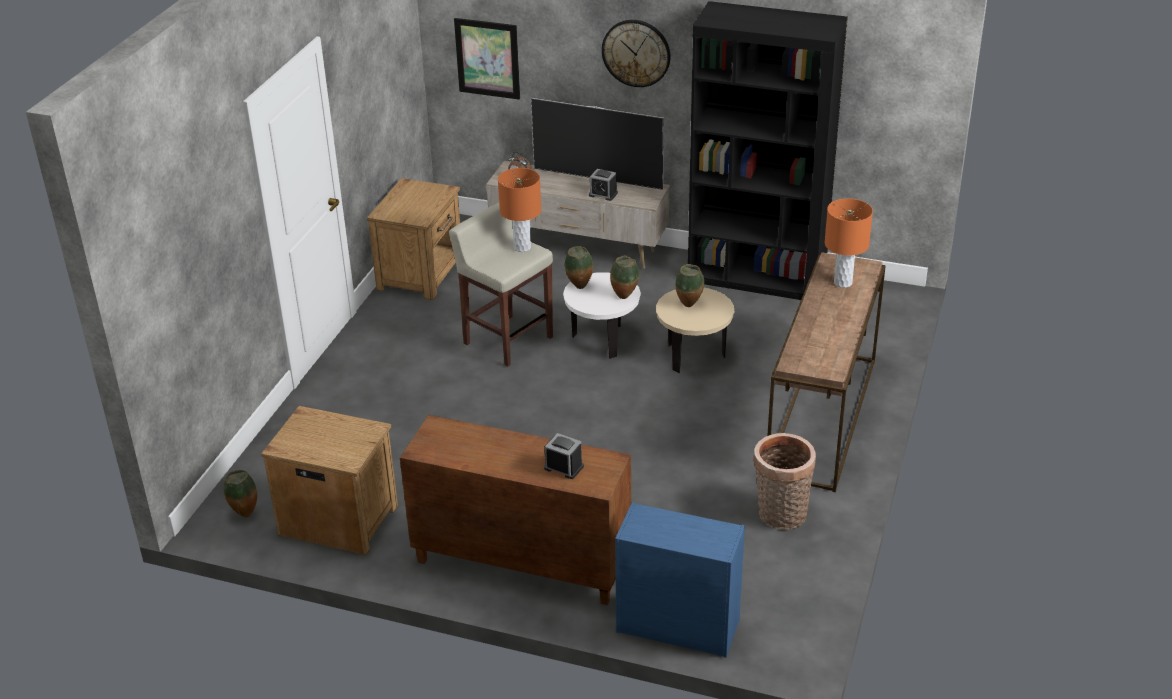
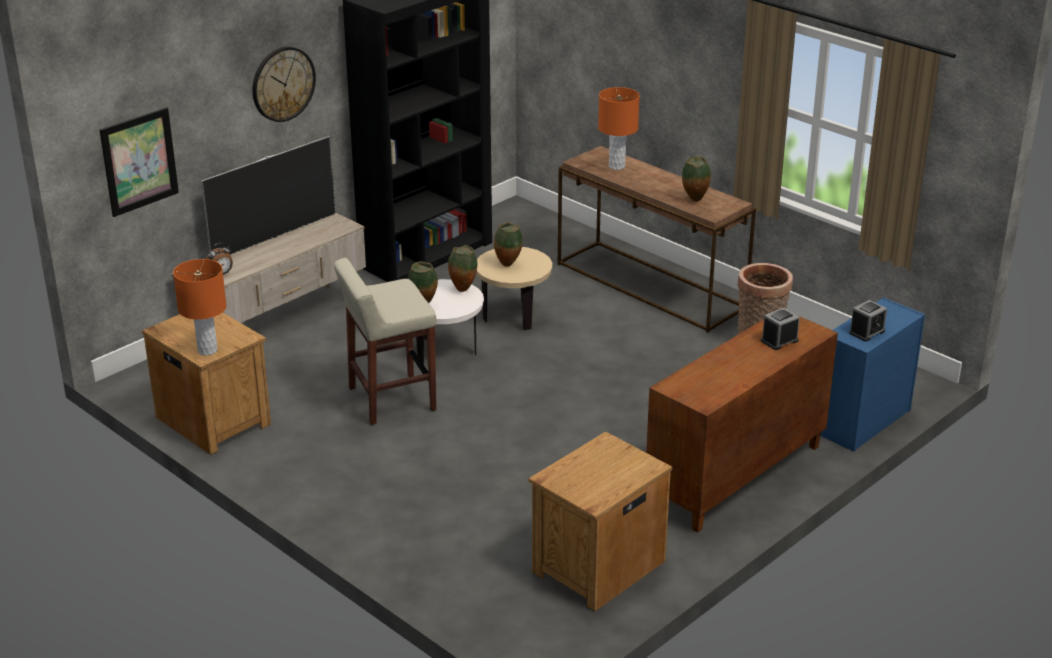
camera: 65 degrees left, 5 degrees down
(244, 514) = (542, 628): vase -> vase (695, 201)
(522, 247) = (387, 288): orange table lamp -> orange table lamp (207, 350)
(603, 194) = (306, 242): alarm clock -> alarm clock (866, 332)

